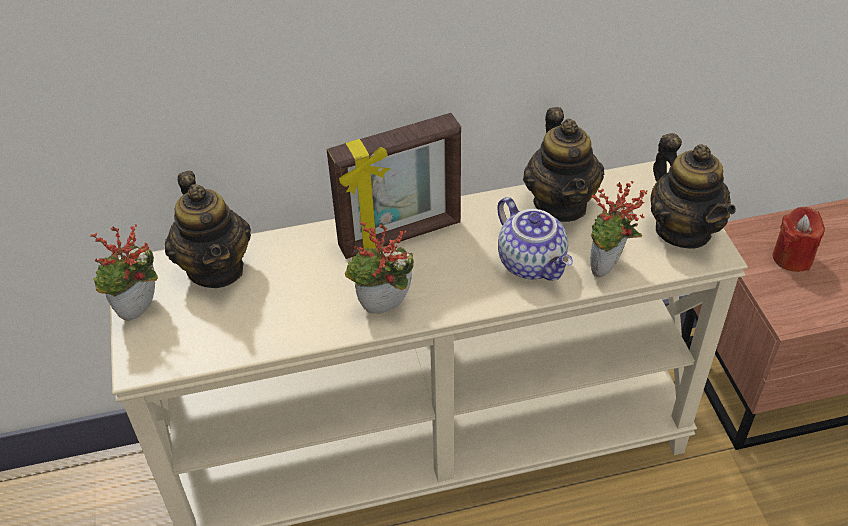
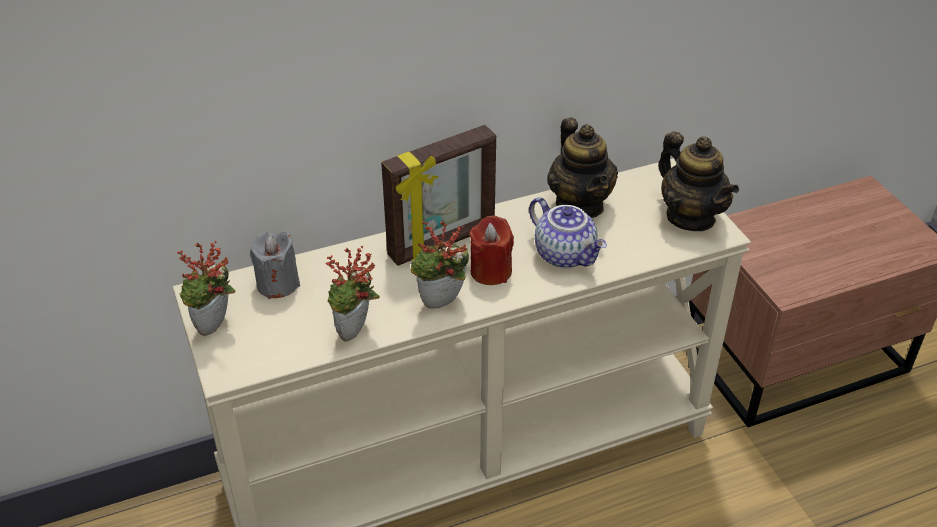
camera: 10 degrees left, 5 degrees down
(216, 268) = (278, 284): teapot -> grey candle
(608, 270) = (632, 254): potted plant -> potted plant (356, 333)
(792, 257) = (780, 242): red candle -> red candle (491, 271)

